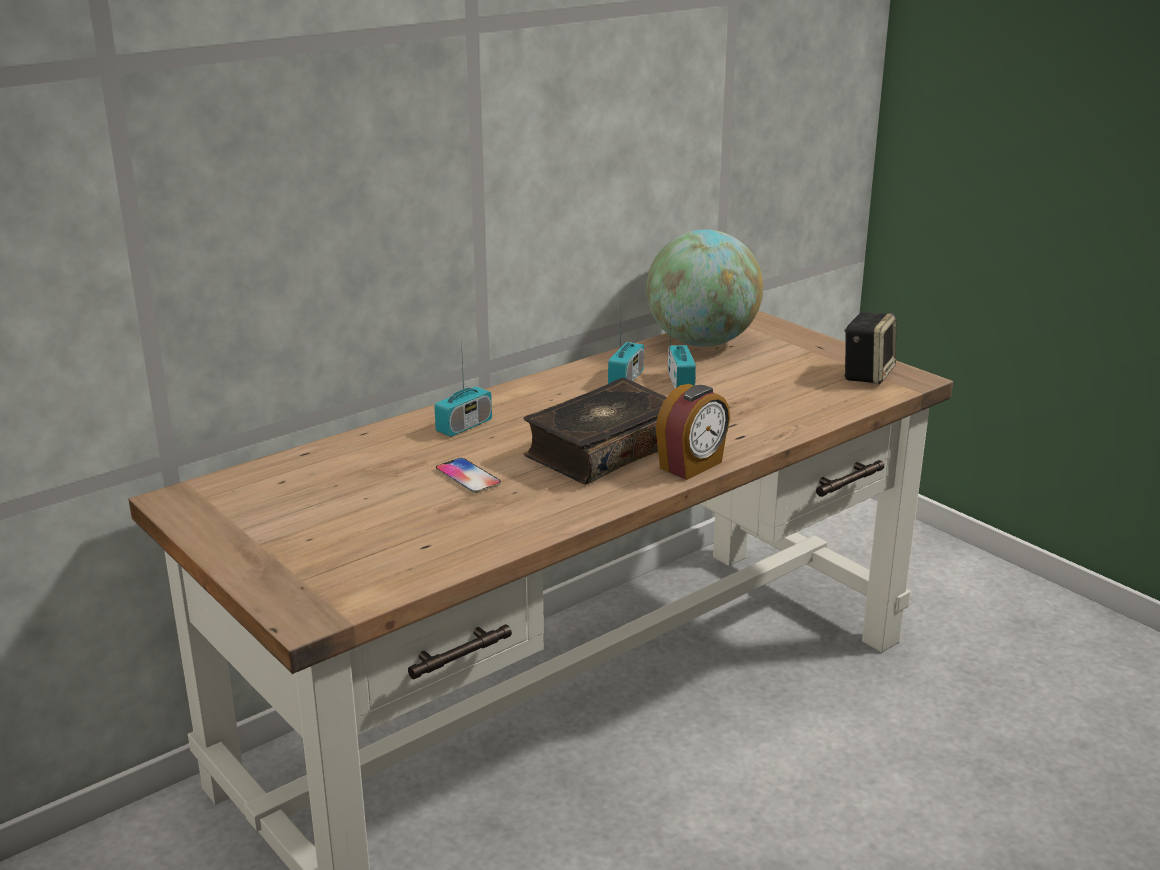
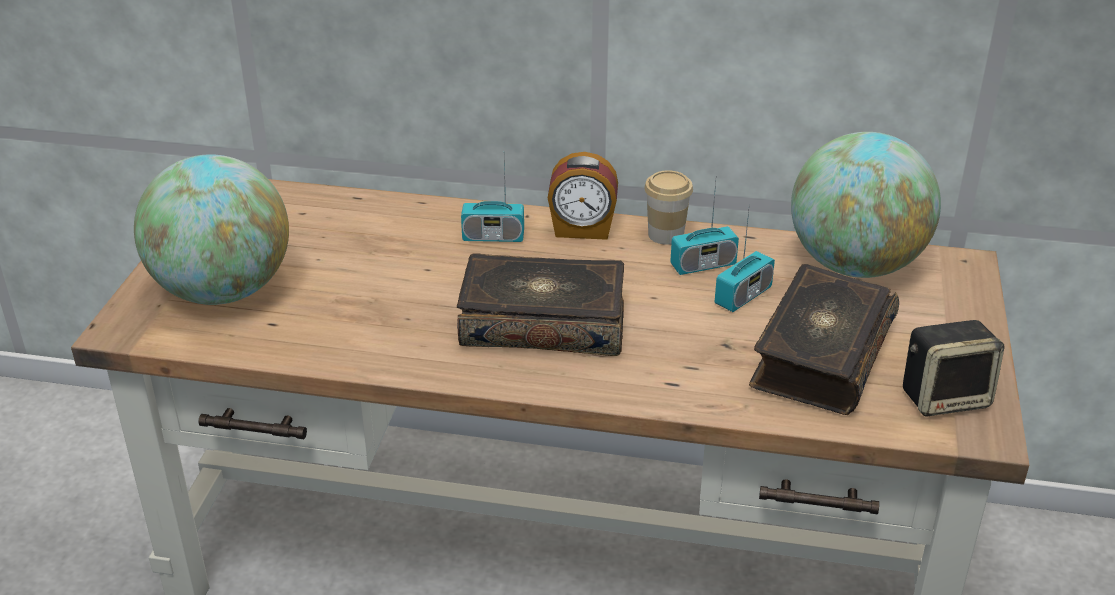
camera: 50 degrees right, 10 degrees up
(336, 551) = (223, 291): none -> globe
(468, 477) = (406, 284): phone -> none
(570, 375) = (666, 234): none -> cup
(692, 466) = (572, 384): alarm clock -> alarm clock (582, 230)
(778, 387) = (820, 356): none -> book

